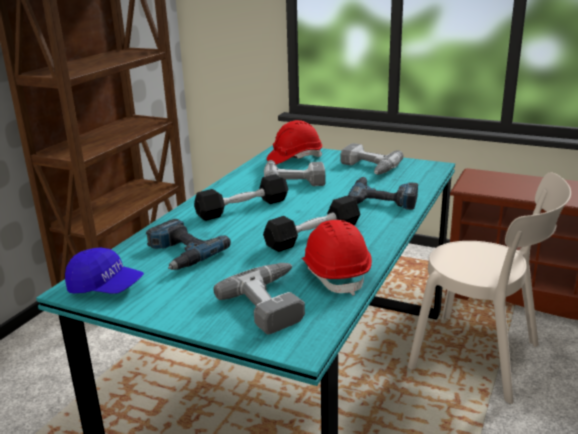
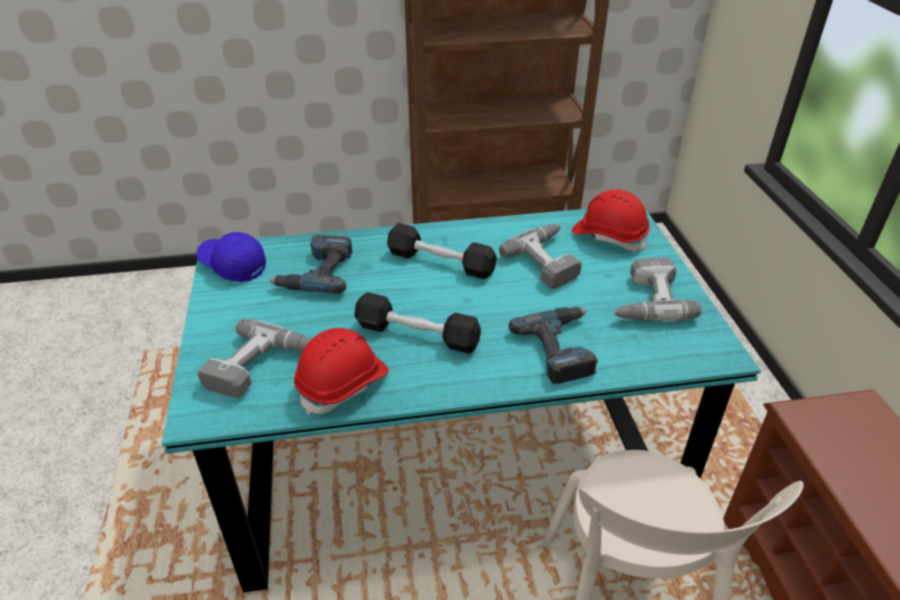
camera: 55 degrees right, 15 degrees up
(106, 287) = (233, 265): blue cap -> blue cap turned 135 degrees clockwise

